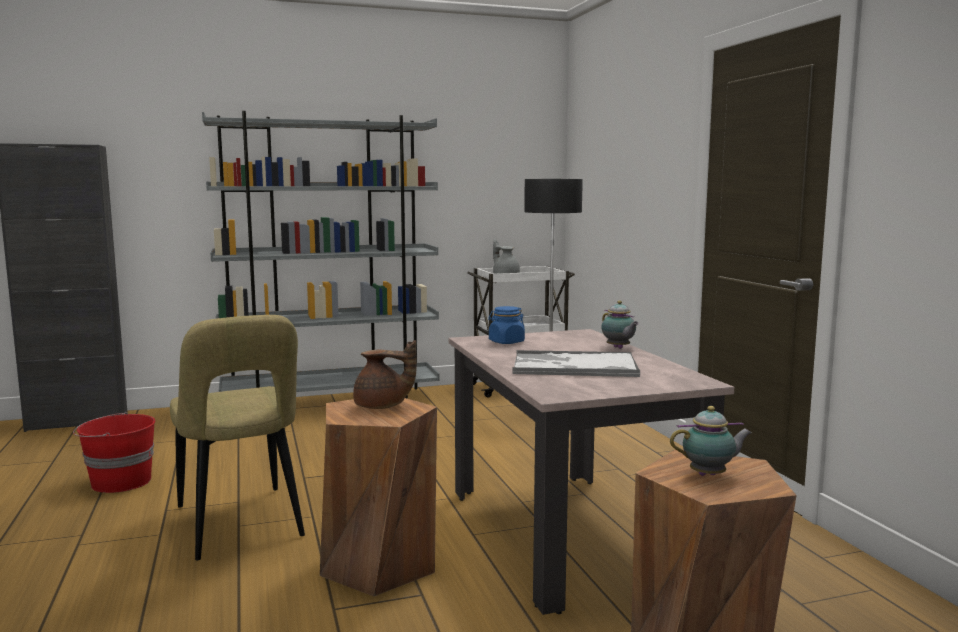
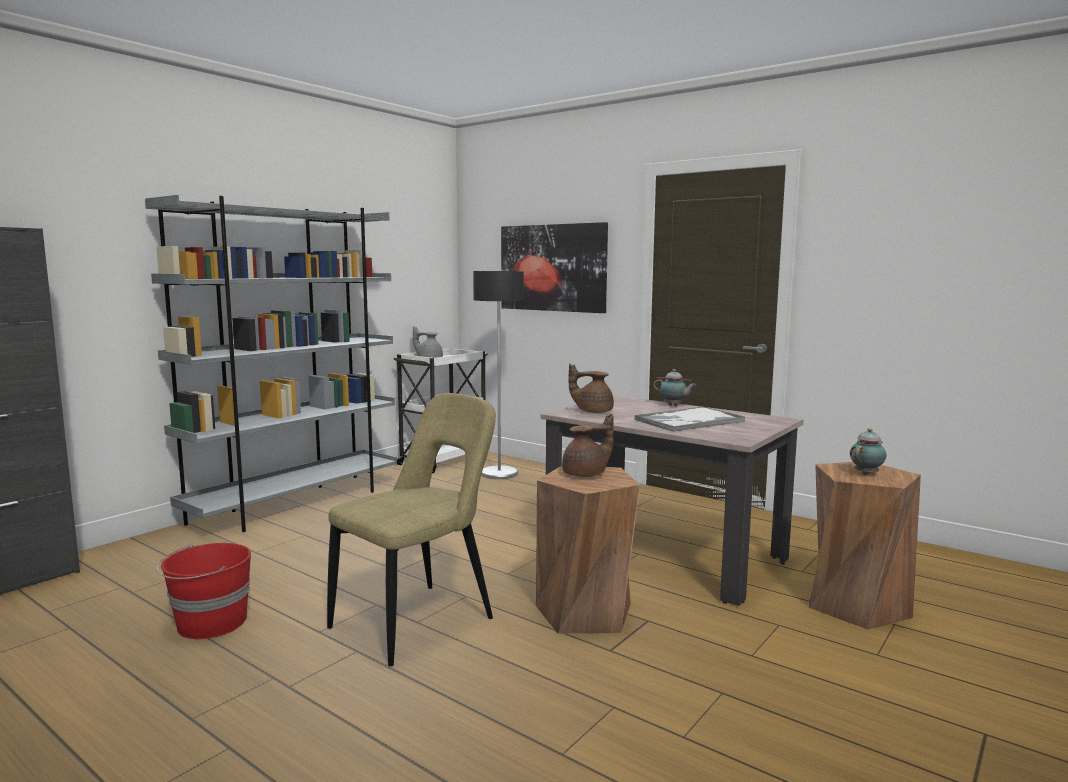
camera: 35 degrees left, 0 degrees up
(241, 525) = (419, 621): beige chair -> beige chair turned 75 degrees counterclockwise
(506, 342) = (593, 411): blue jar -> brown teapot
(629, 175) = (553, 268): none -> picture

